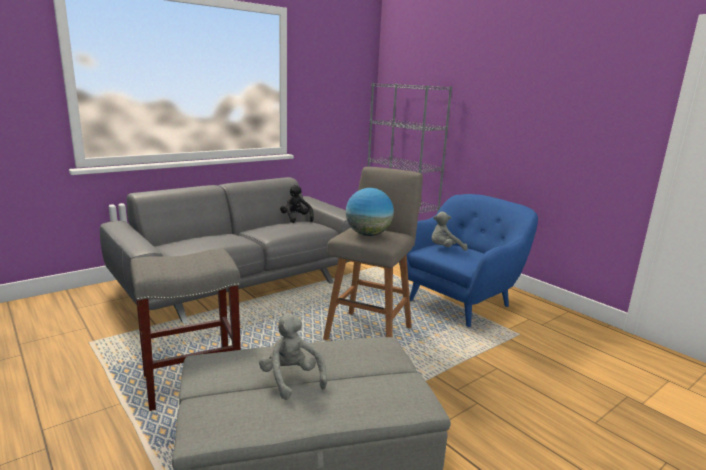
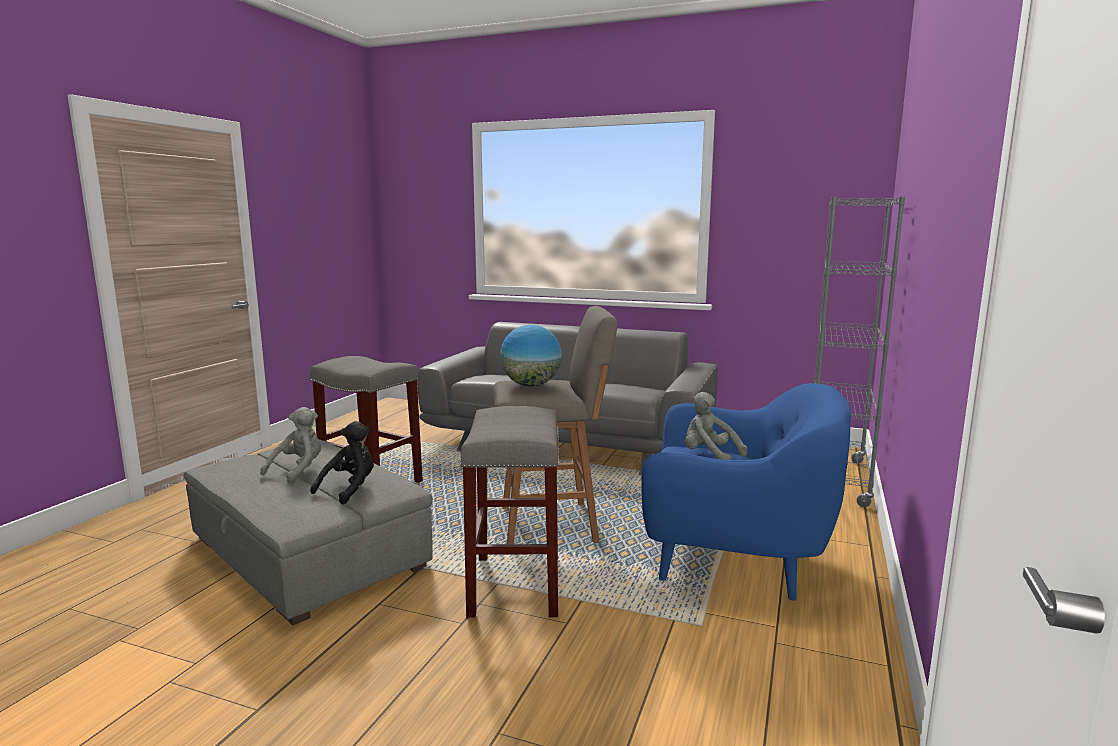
camera: 60 degrees right, 5 degrees down
(296, 219) = (652, 384): black plush toy -> black plush toy (350, 489)
(444, 370) = (516, 586): none -> grey stool

